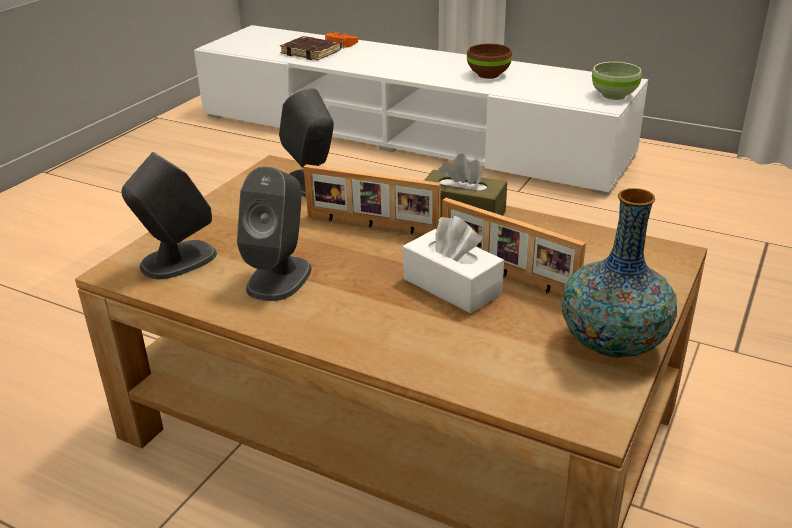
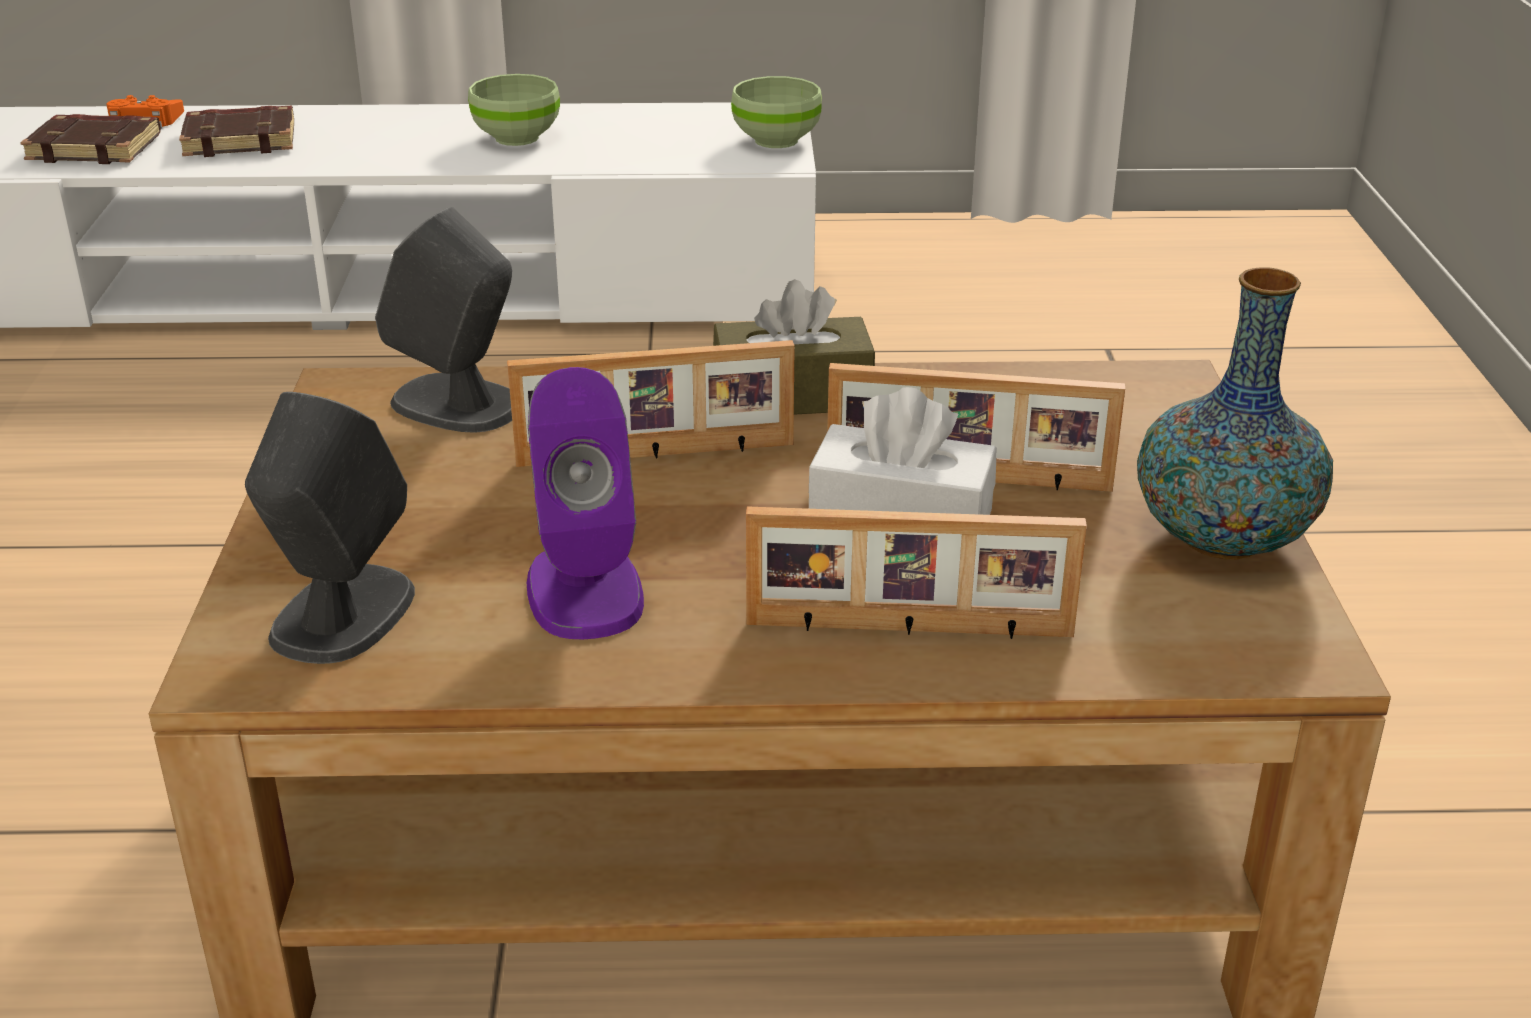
camera: 30 degrees left, 0 degrees up
(279, 277) = (584, 590): grey speaker -> purple speaker
(370, 58) = (242, 140): none -> brown book
(400, 339) = (909, 630): none -> picture frame
(487, 75) = (515, 138): brown bowl -> green bowl

